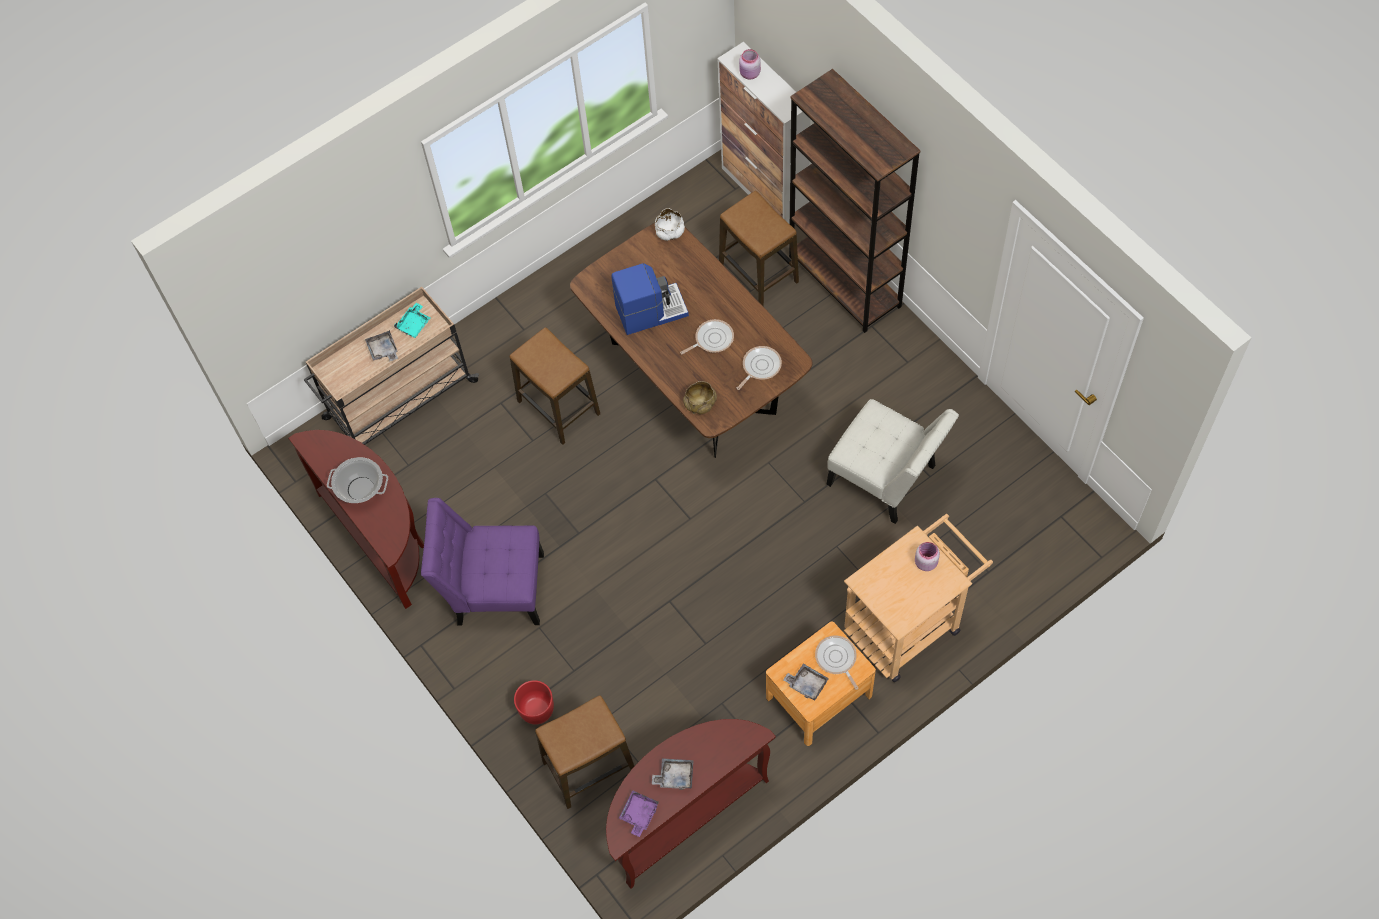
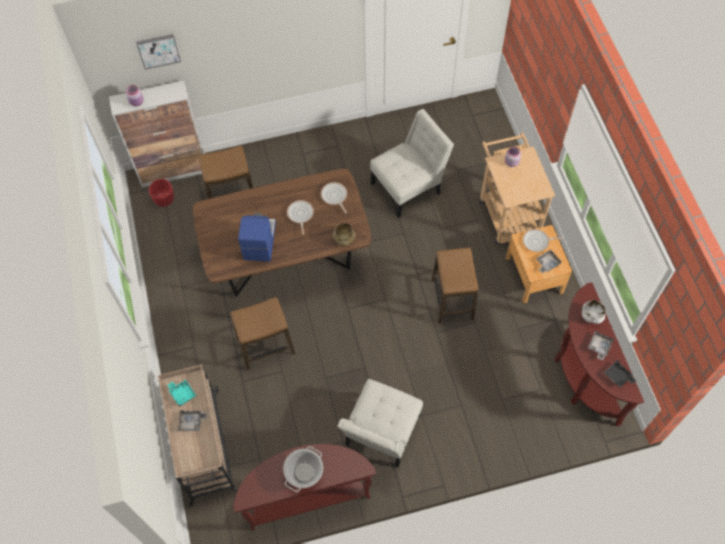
camera: 70 degrees left, 0 degrees up
(494, 588) = (381, 434): purple chair -> white chair
(537, 710) = (480, 438): red planter -> red planter (164, 199)
(589, 767) = (532, 420): stool -> stool (452, 300)
(639, 814) = (618, 376): purple tray -> black tray
(669, 231) = (205, 209): white bowl -> white bowl (592, 315)
(801, 47) = (158, 50): none -> picture
(845, 281) = (265, 155): brown bookcase -> none

